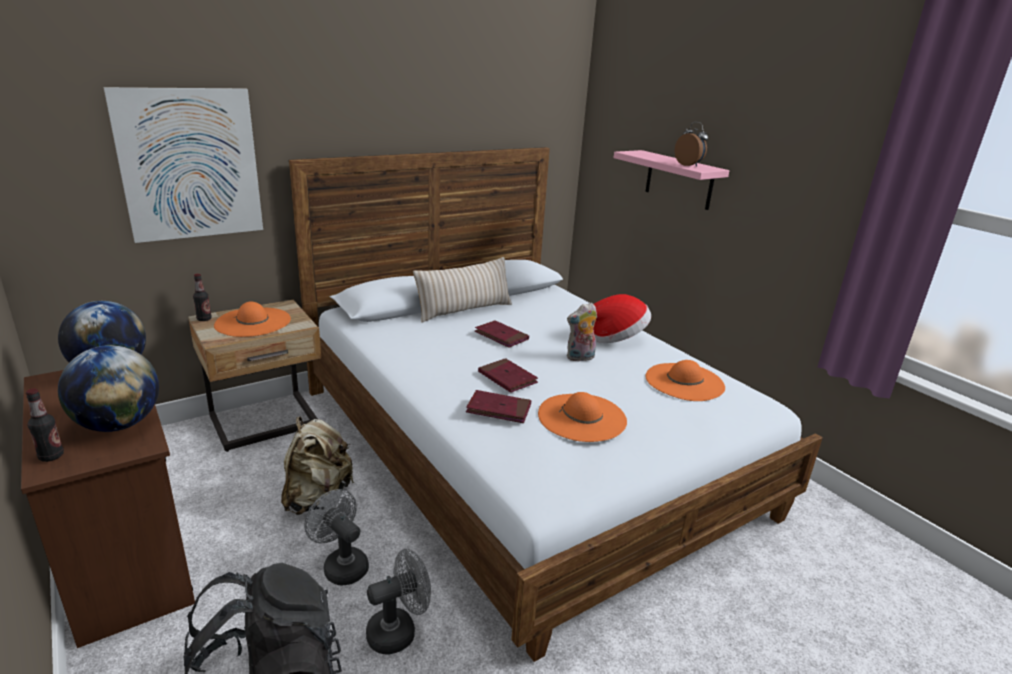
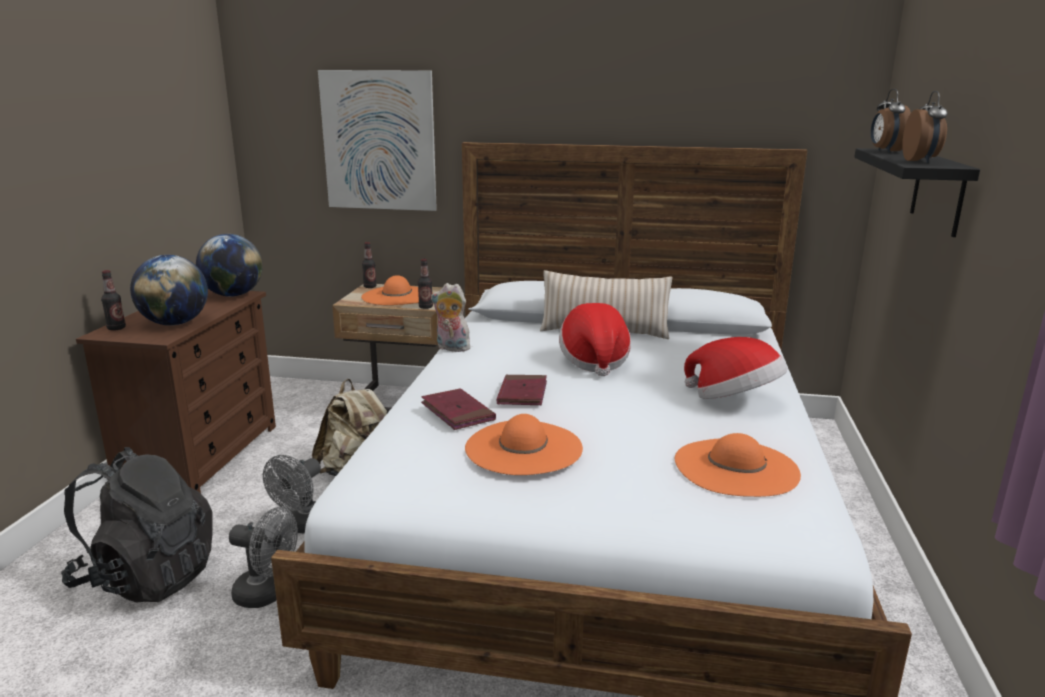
camera: 45 degrees right, 5 degrees down
(302, 326) = (425, 307): none -> bottle
(341, 565) = (303, 526): grey fan -> grey fan turned 150 degrees counterclockwise
(501, 336) = (594, 361): red book -> hat
(580, 358) = (645, 404): plush toy -> plush toy (451, 348)
(640, 154) = (885, 151): none -> alarm clock
(679, 180) = (938, 191): pink shelf -> black shelf

